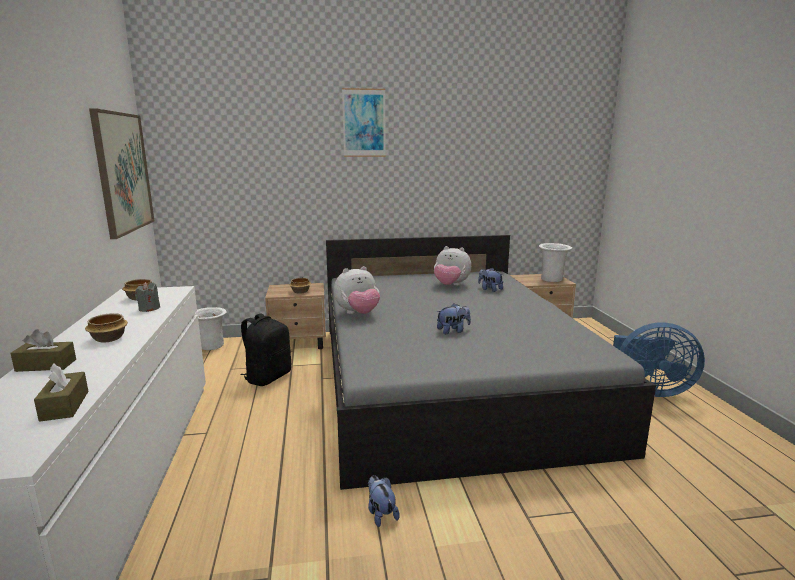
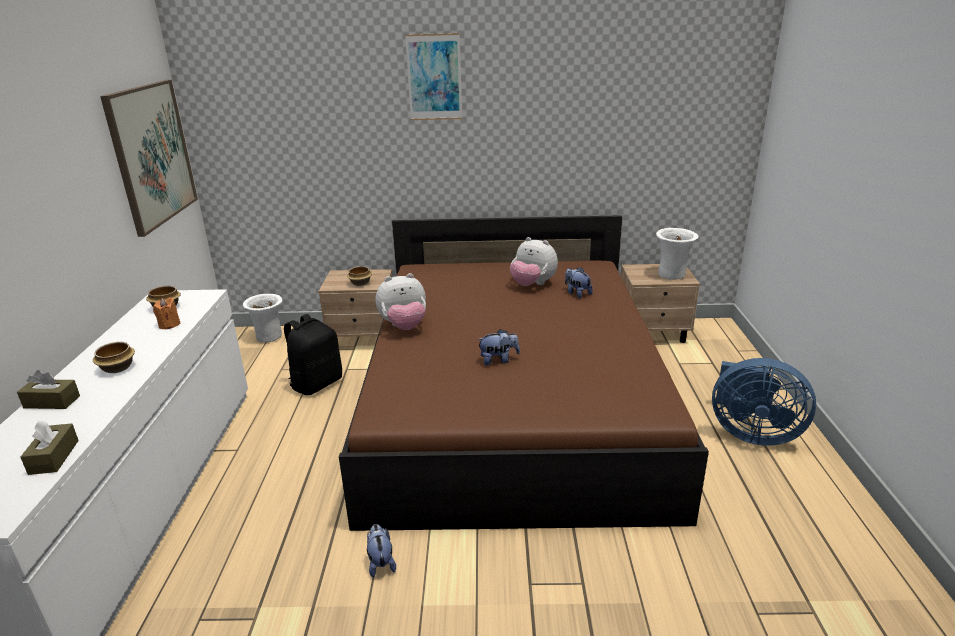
camera: 10 degrees right, 10 degrees up
(149, 309) = (169, 325): grey candle -> orange candle
(447, 380) = (512, 401): grey bed -> brown bed

